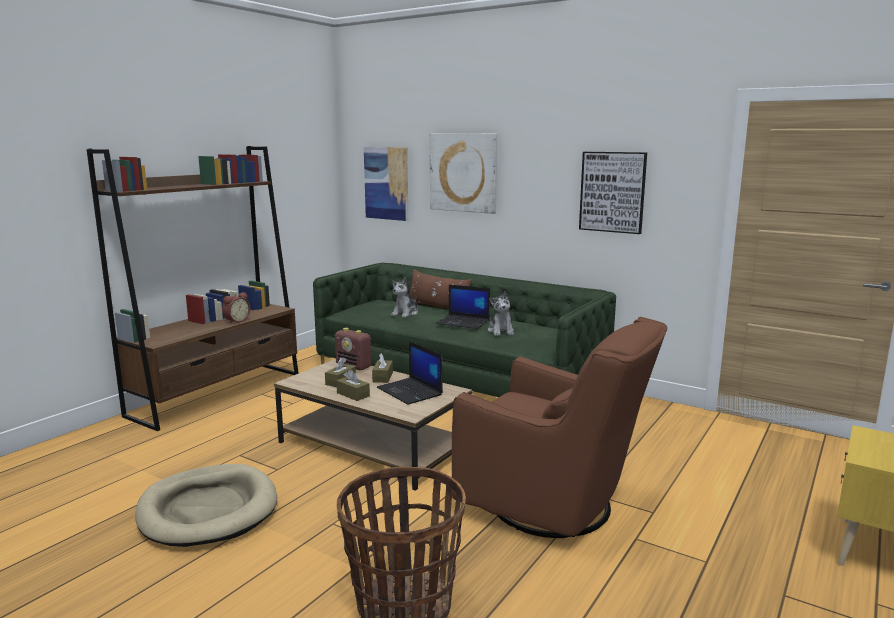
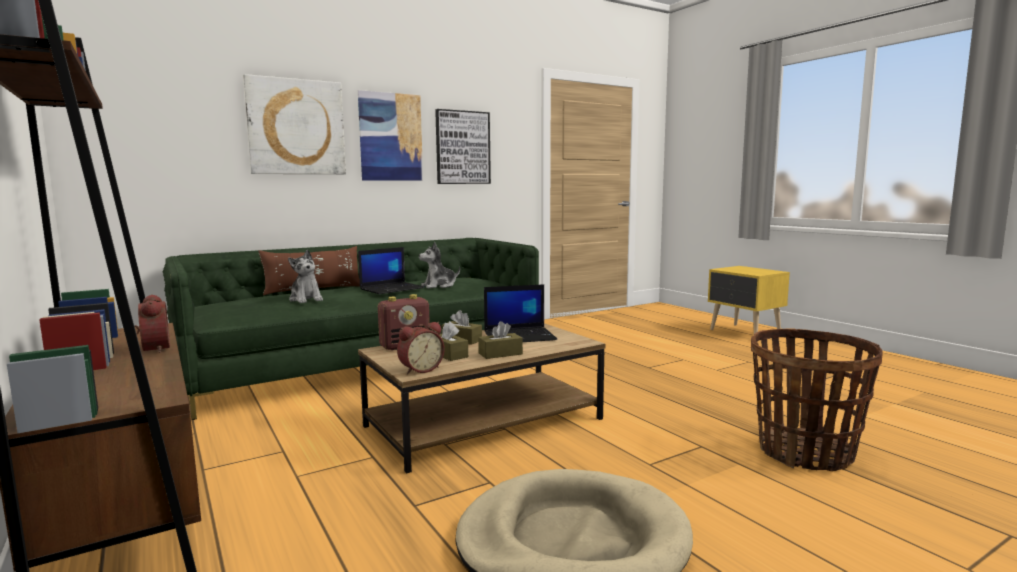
camera: 65 degrees left, 5 degrees down
(301, 381) = (420, 369): none -> alarm clock
(386, 183) = (160, 141): picture -> picture (390, 137)
(501, 331) = (439, 286): plush toy -> plush toy turned 135 degrees clockwise
(555, 506) = (661, 380): brown armchair -> none

